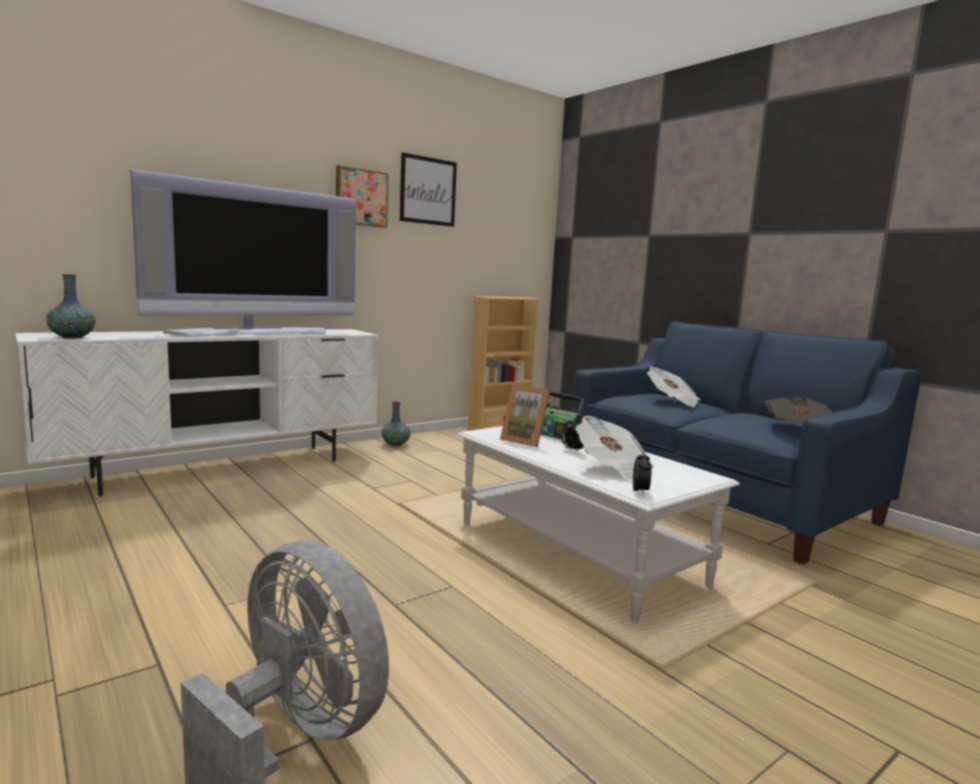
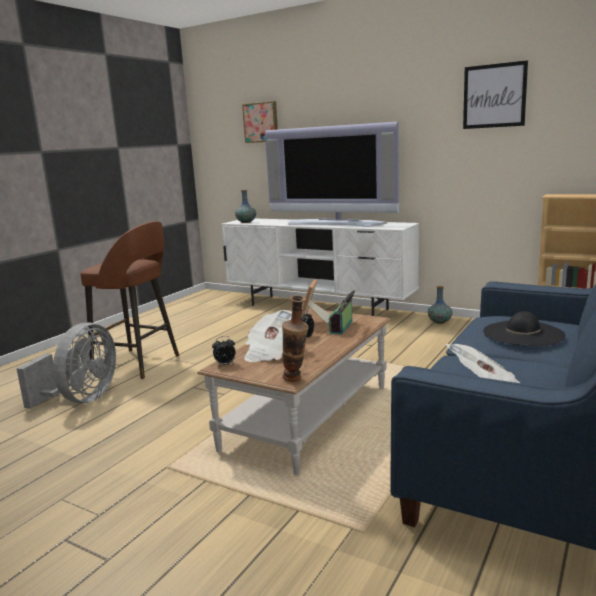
camera: 70 degrees right, 5 degrees up
(192, 642) = (138, 364): none -> brown stool
(361, 197) = (427, 115): picture -> picture (261, 122)
(576, 553) = (308, 417): white coffee table -> brown coffee table
(672, 401) = (523, 333): newspaper -> black hat
(712, 475) = (296, 380): none -> vase

